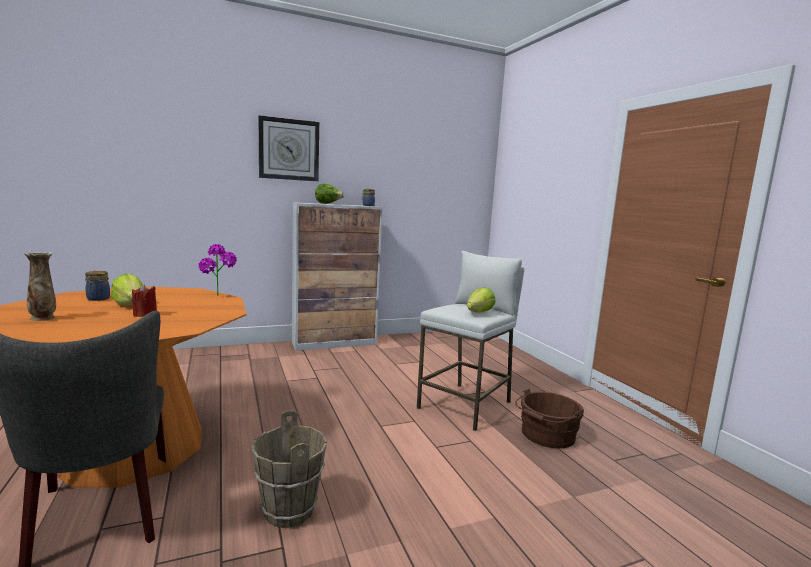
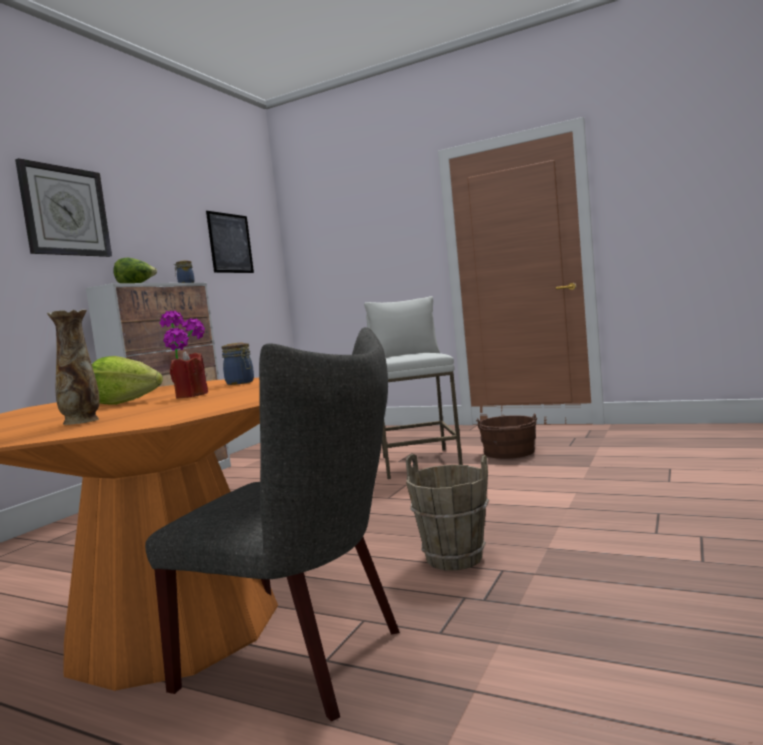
camera: 40 degrees left, 5 degrees down
(98, 299) = (43, 414): jar -> jar (241, 383)
(434, 174) = (230, 243): none -> picture
(479, 312) = (425, 353): lettuce -> none

